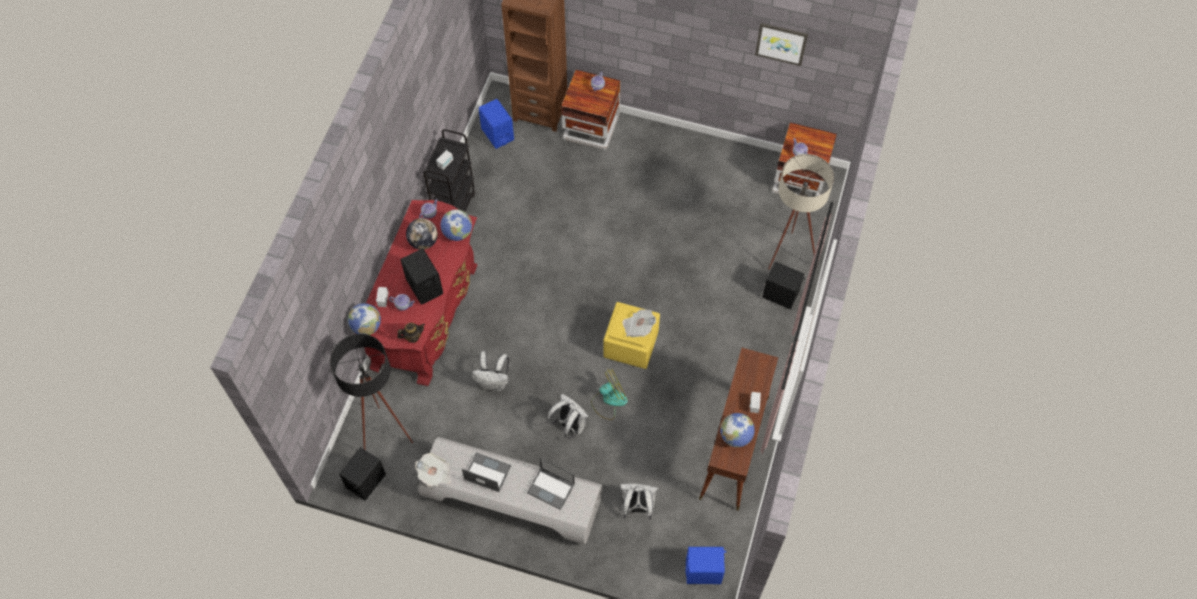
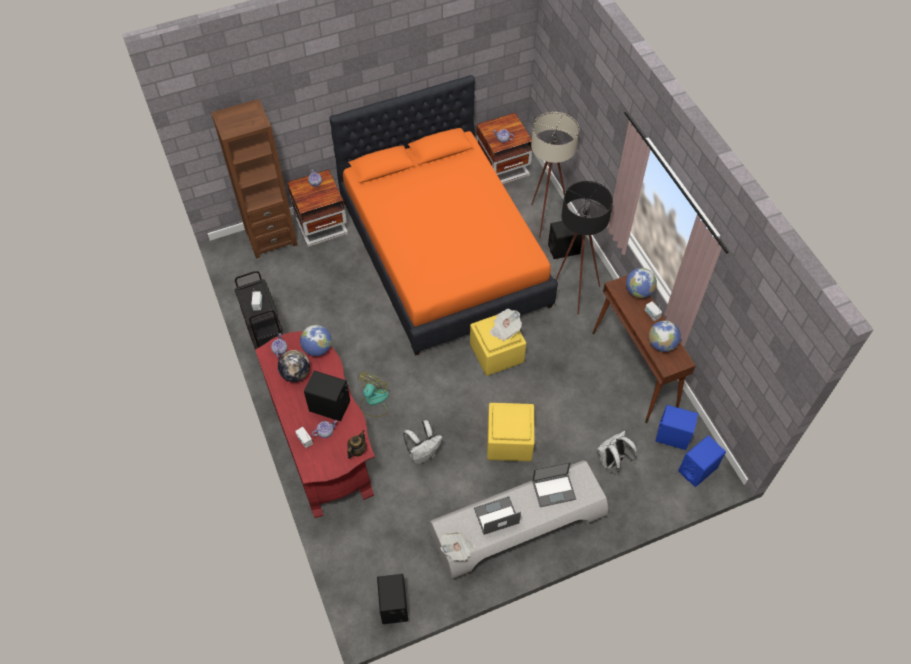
camera: 40 degrees left, 5 degrees down
(366, 327) = (311, 470): globe -> globe (638, 291)
(384, 428) = (370, 554): black floor lamp -> black floor lamp (572, 291)
(497, 134) = (253, 275): blue speaker -> blue speaker (672, 436)
(570, 425) = (509, 442): white backpack -> yellow ottoman
(609, 400) = (519, 403): fan -> fan (373, 401)
(671, 223) = (444, 252): none -> orange bed
(781, 43) = (456, 51): picture -> none

